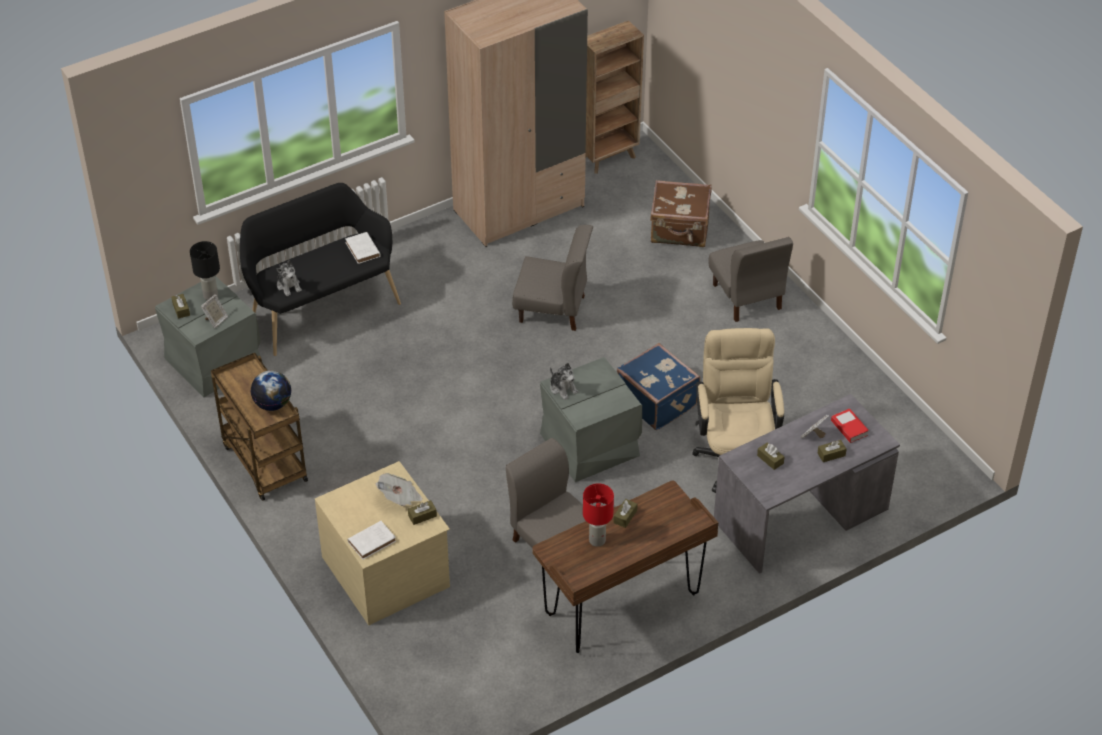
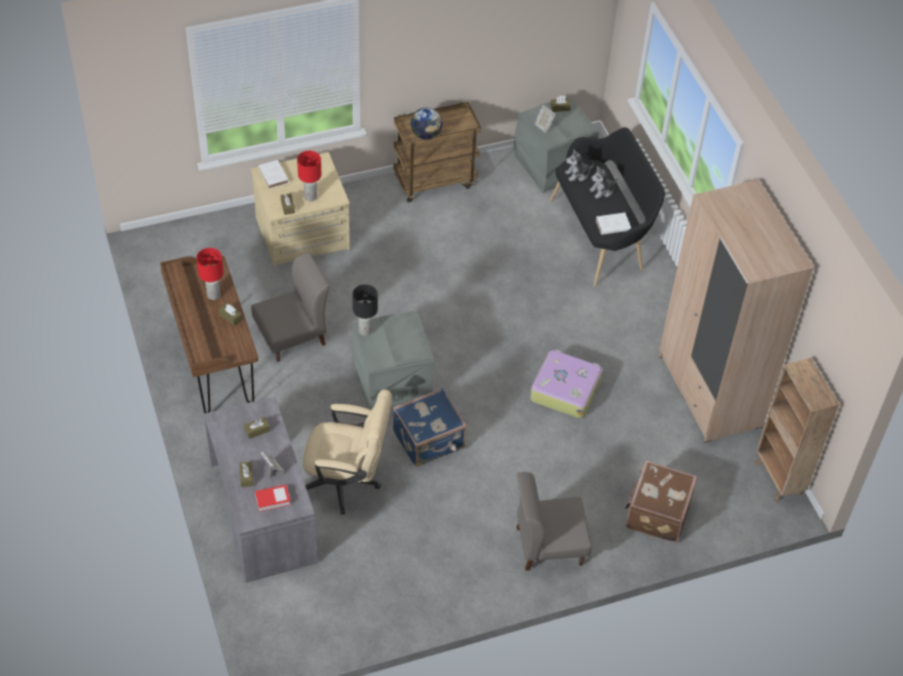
camera: 100 degrees right, 5 degrees up
(210, 295) = (572, 125): black table lamp -> black table lamp (365, 330)
(400, 498) = (311, 197): newspaper -> red table lamp
(552, 309) = (565, 389): grey chair -> suitcase
(563, 388) = (403, 322): plush toy -> plush toy (602, 191)

